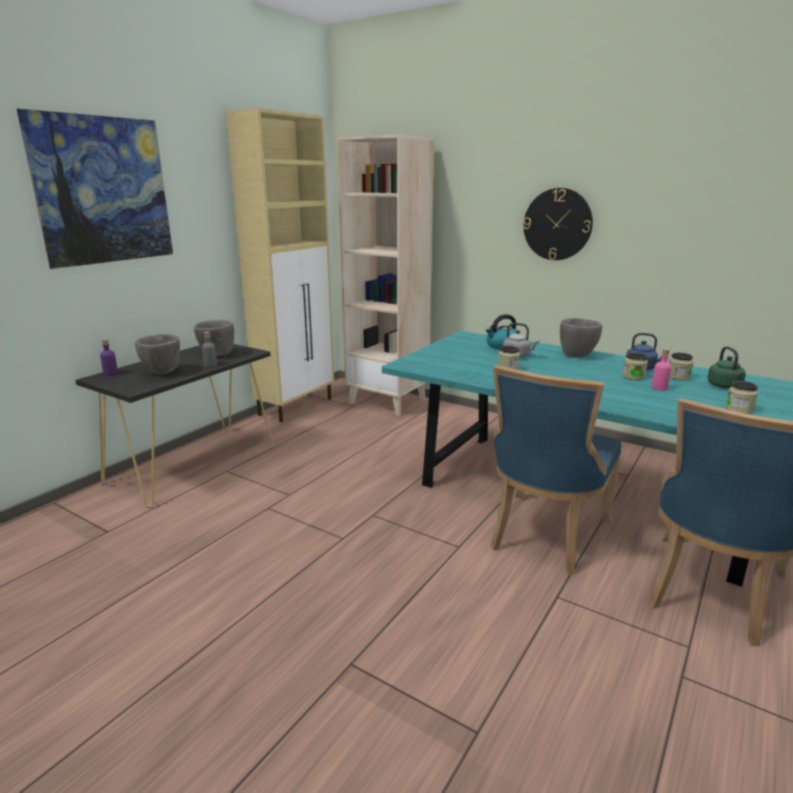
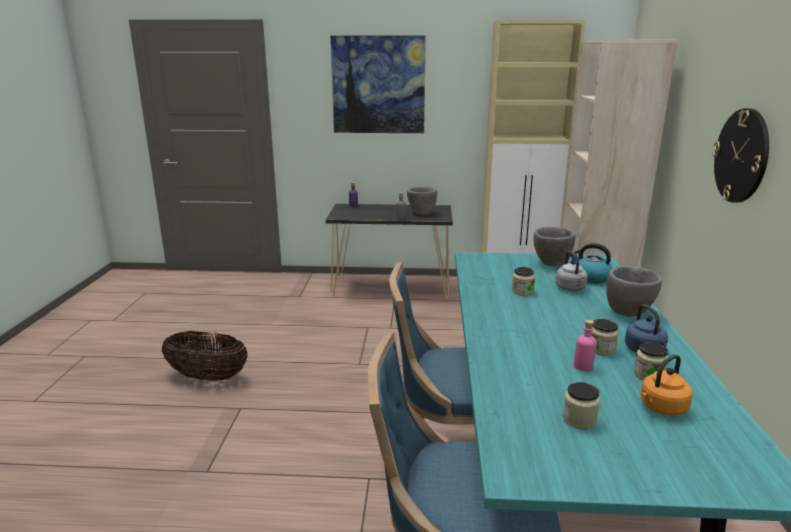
camera: 60 degrees right, 0 degrees up
(162, 372) = (370, 213): grey bowl -> grey bowl (551, 264)
(230, 682) = (207, 377): none -> basket
(725, 386) = (661, 408): green kettle -> orange kettle

